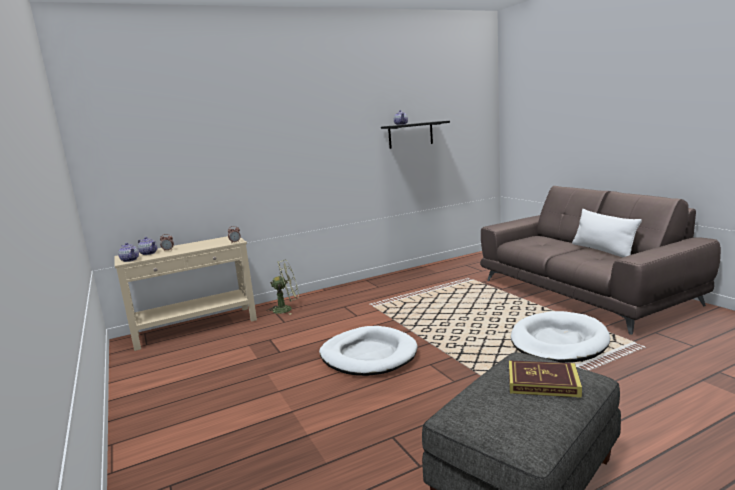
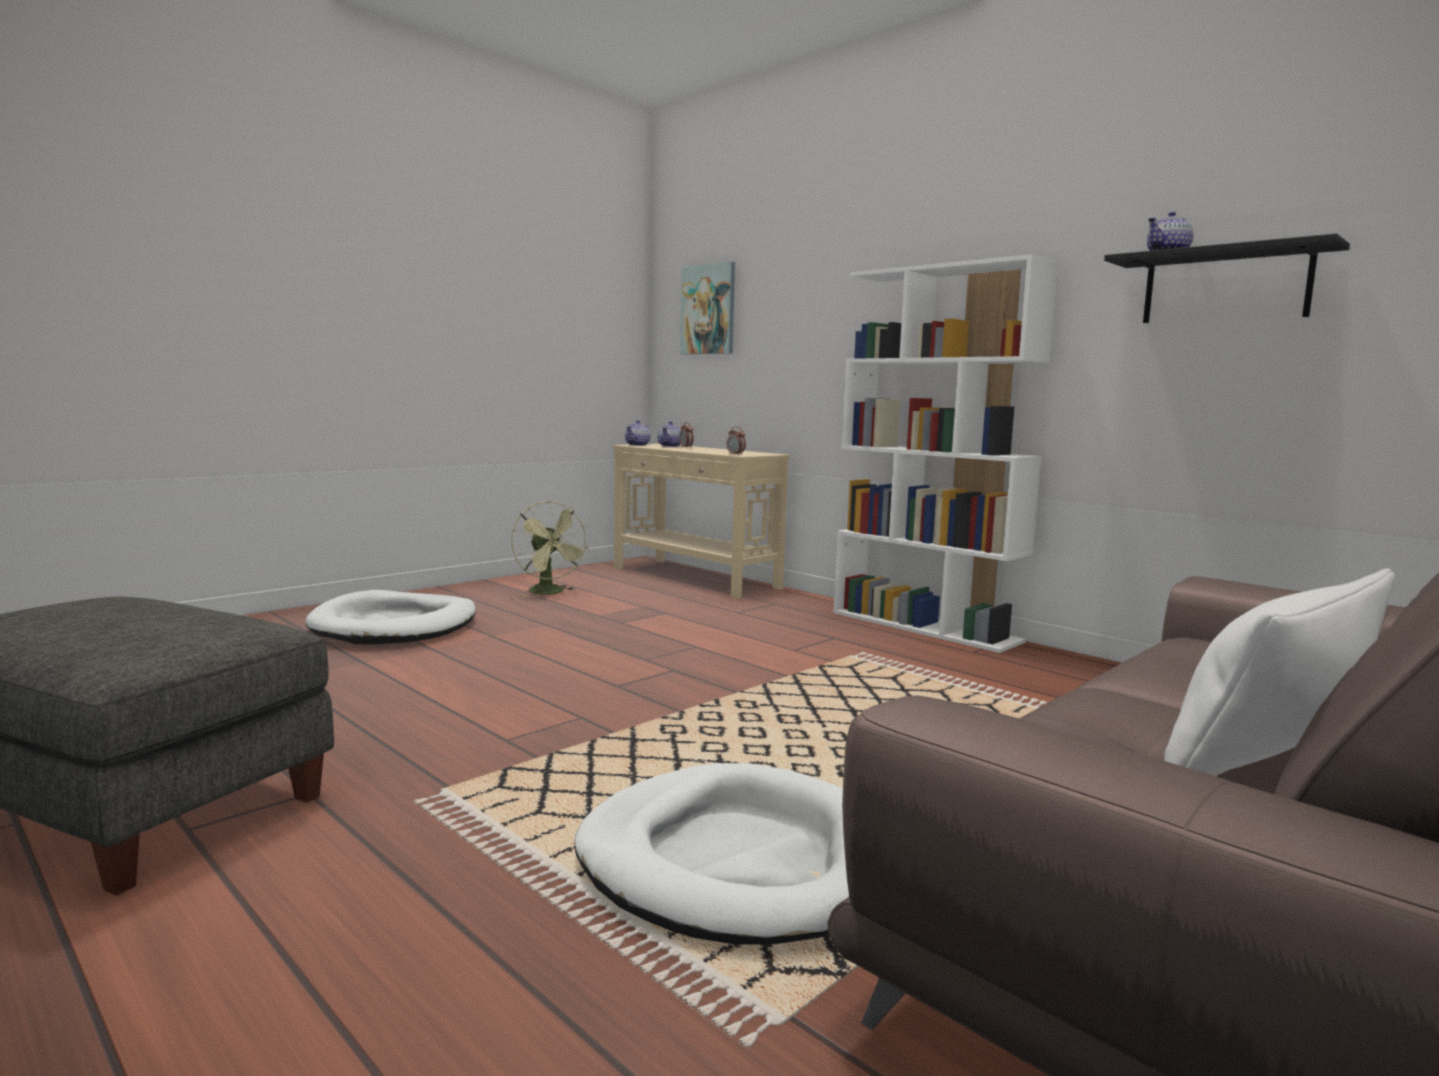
camera: 70 degrees right, 5 degrees down
(140, 157) = (708, 310): none -> picture
(286, 309) = (794, 607): green fan -> green fan (550, 593)
(339, 289) = (925, 627): none -> white bookcase
(368, 355) = (616, 671): white dog bed -> white dog bed (395, 625)
(543, 383) = (121, 628): book -> none

